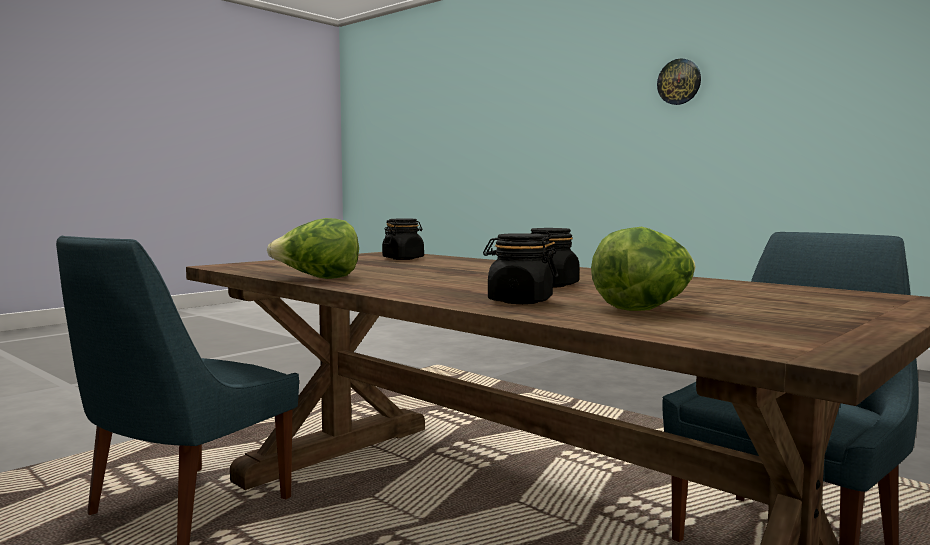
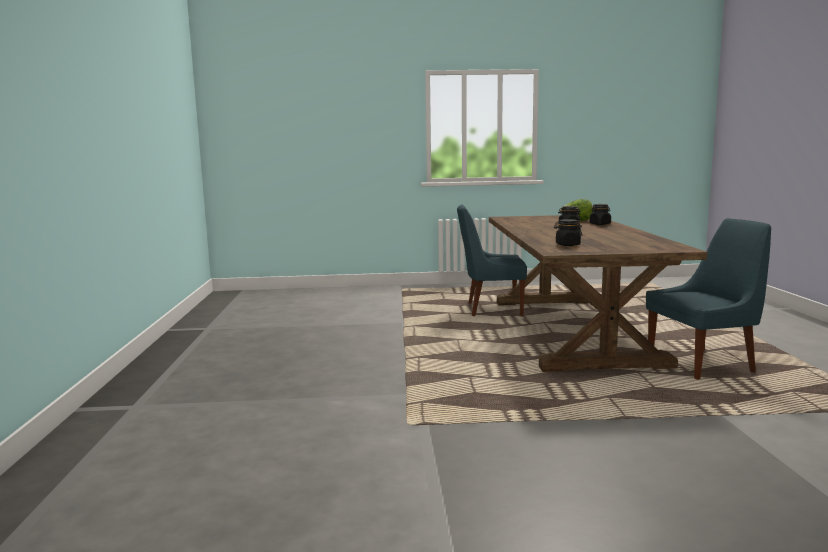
camera: 135 degrees left, 5 degrees up
(318, 279) = (644, 236): lettuce -> none
(679, 82) = (57, 71): wall clock -> none

